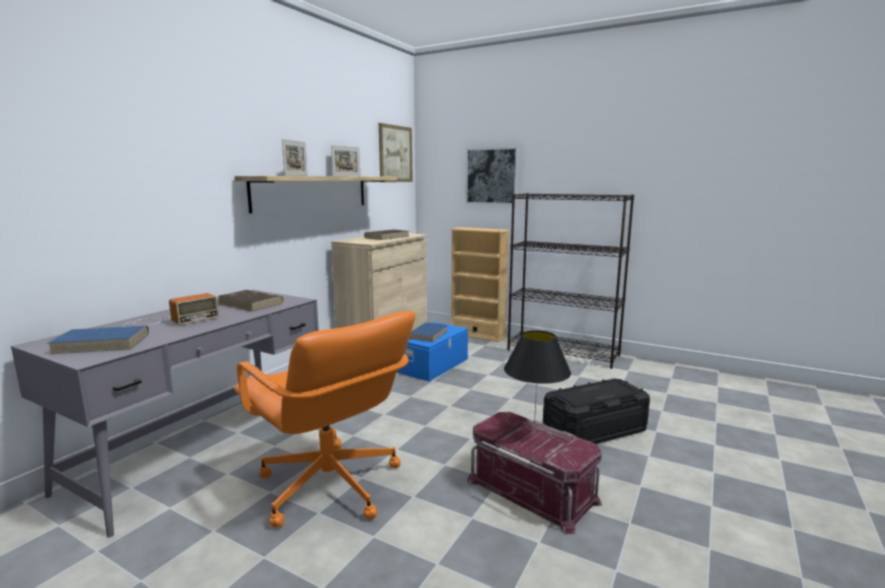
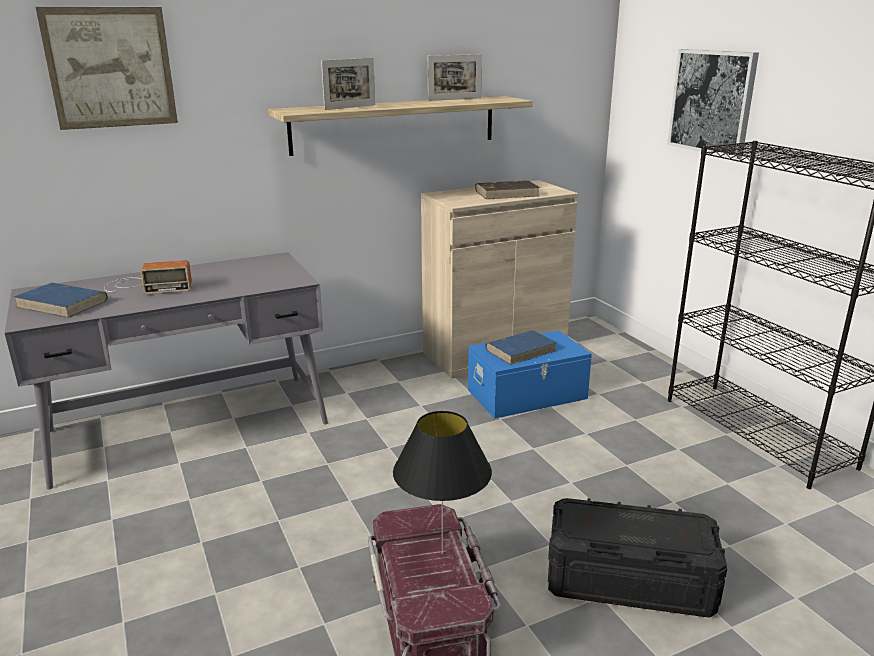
camera: 35 degrees right, 10 degrees up
(251, 303) = (249, 276): brown book -> none
(329, 486) = (240, 517): orange office chair -> none
(395, 154) = (567, 56): picture -> picture (110, 68)
(477, 335) = (653, 362): beige bookcase -> none

